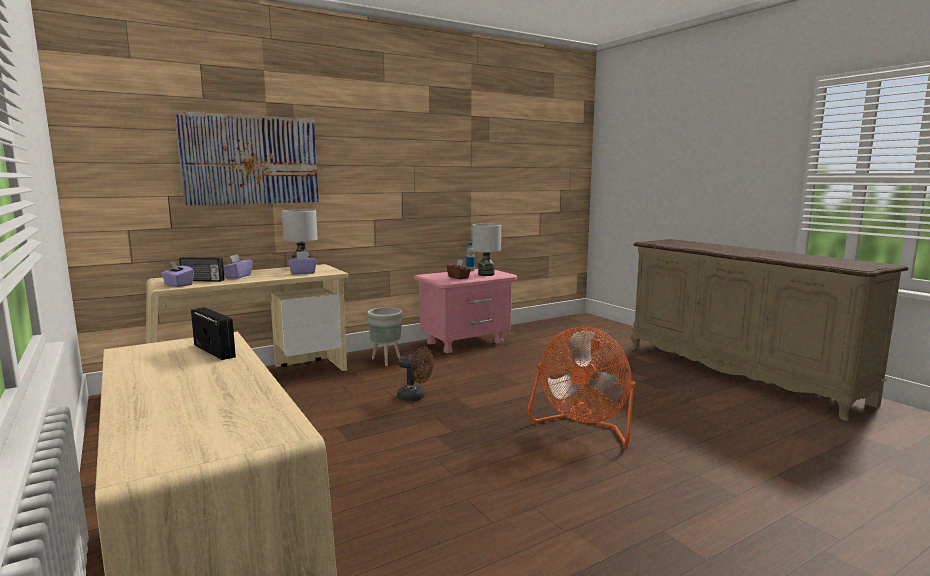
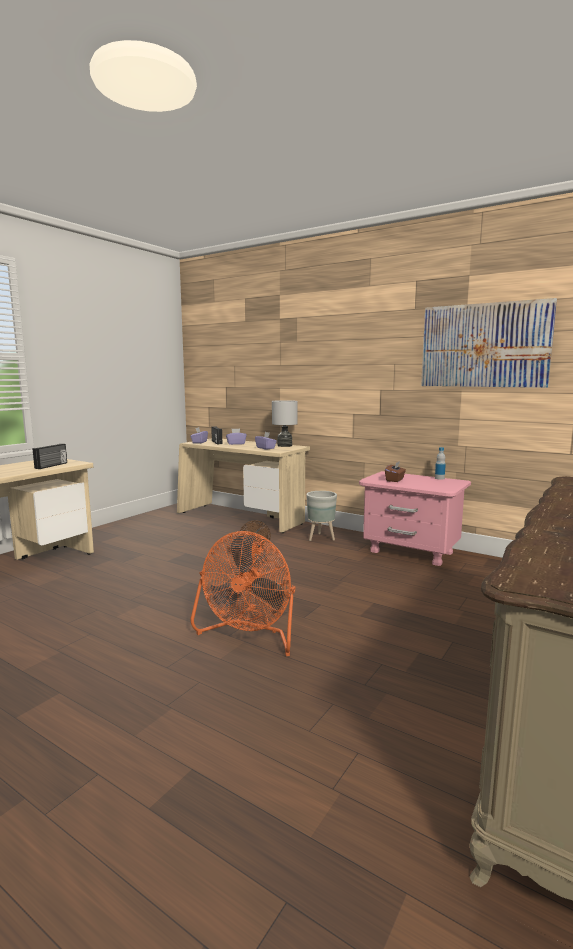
camera: 65 degrees right, 0 degrees up
(251, 160) = (267, 362): picture -> picture (484, 345)
(486, 274) = (429, 484): grey table lamp -> none
(581, 427) = (247, 633): orange fan -> orange fan turned 75 degrees counterclockwise

